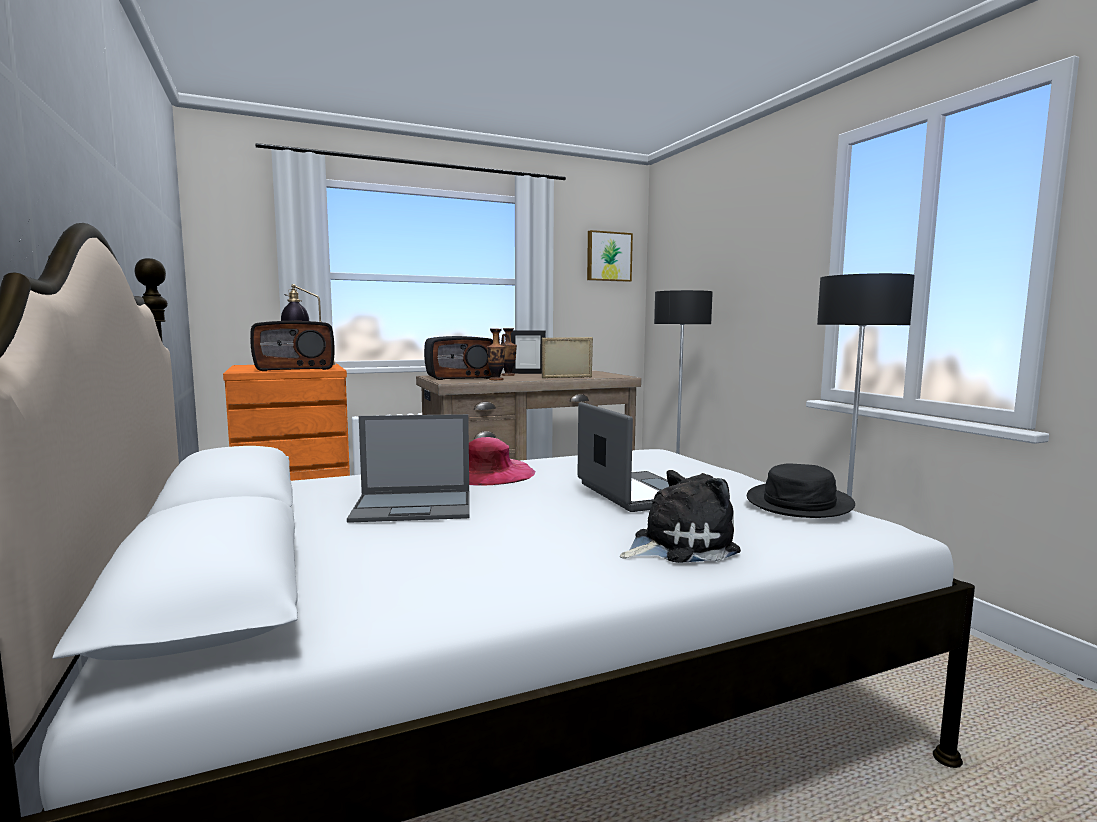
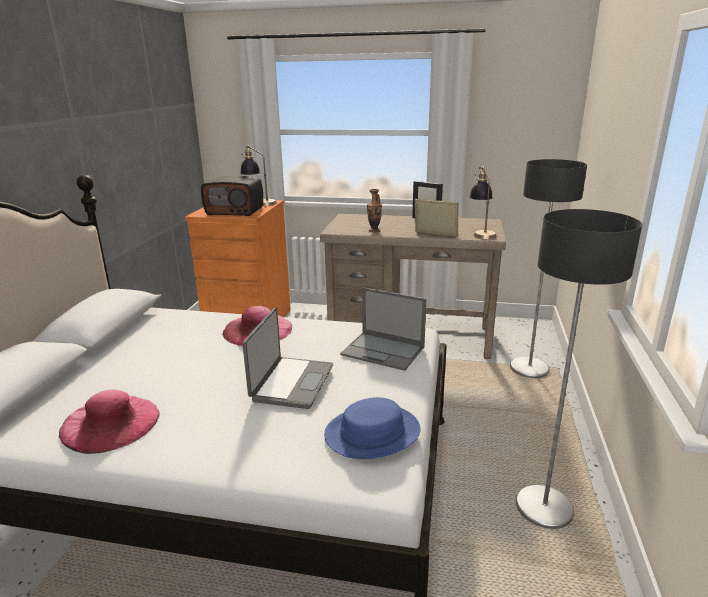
camera: 35 degrees right, 15 degrees up
(414, 507) = (170, 354): laptop -> laptop (384, 351)
(460, 377) = (359, 221): radio -> none
(483, 572) = (110, 422): none -> pink hat
(508, 375) = (402, 222): vase -> none
(605, 375) = (481, 233): none -> table lamp
(608, 256) = (536, 104): picture -> none
(678, 545) = (226, 442): plush toy -> none
(799, 503) = (372, 433): black hat -> blue hat

